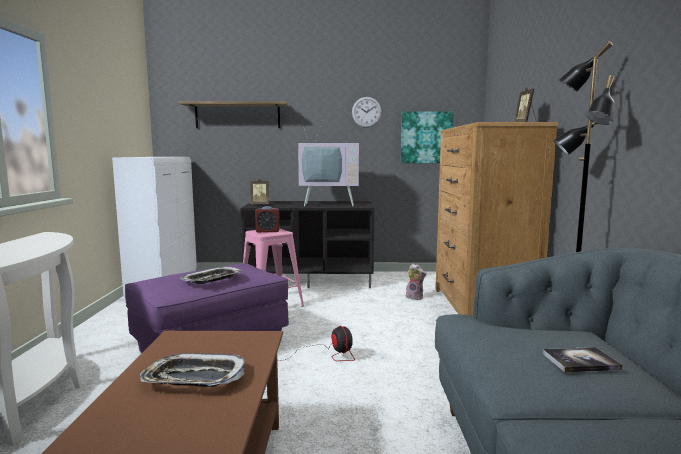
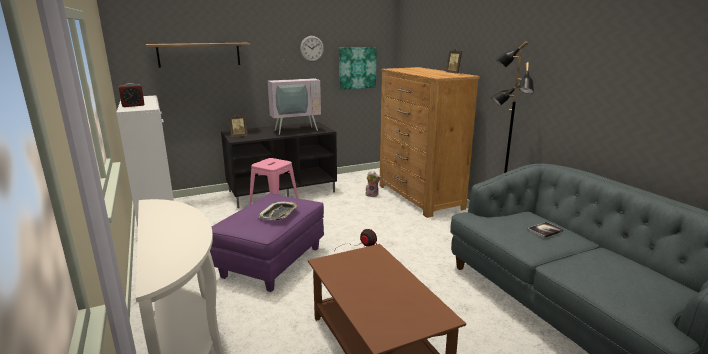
camera: 25 degrees left, 10 degrees up
(194, 378) = (376, 283): tray -> none
(267, 231) = (270, 163): alarm clock -> alarm clock (133, 105)

